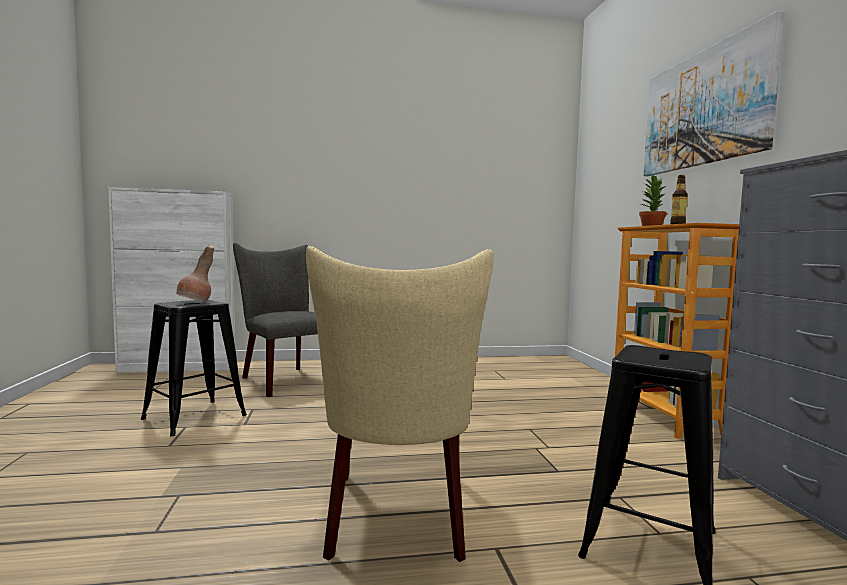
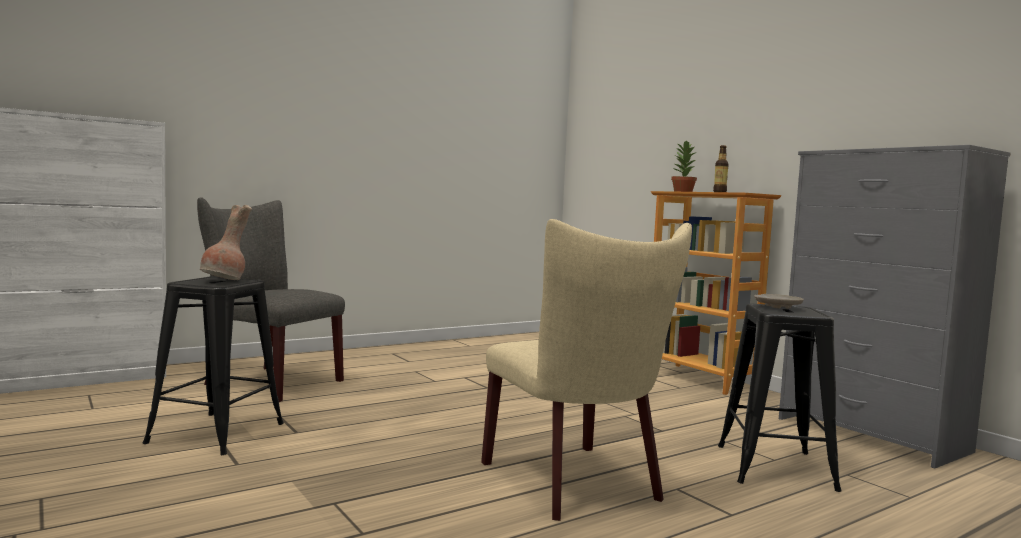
camera: 25 degrees left, 0 degrees up
(656, 351) = (777, 307): none -> beige plate
(704, 108) = (729, 80): picture -> none

